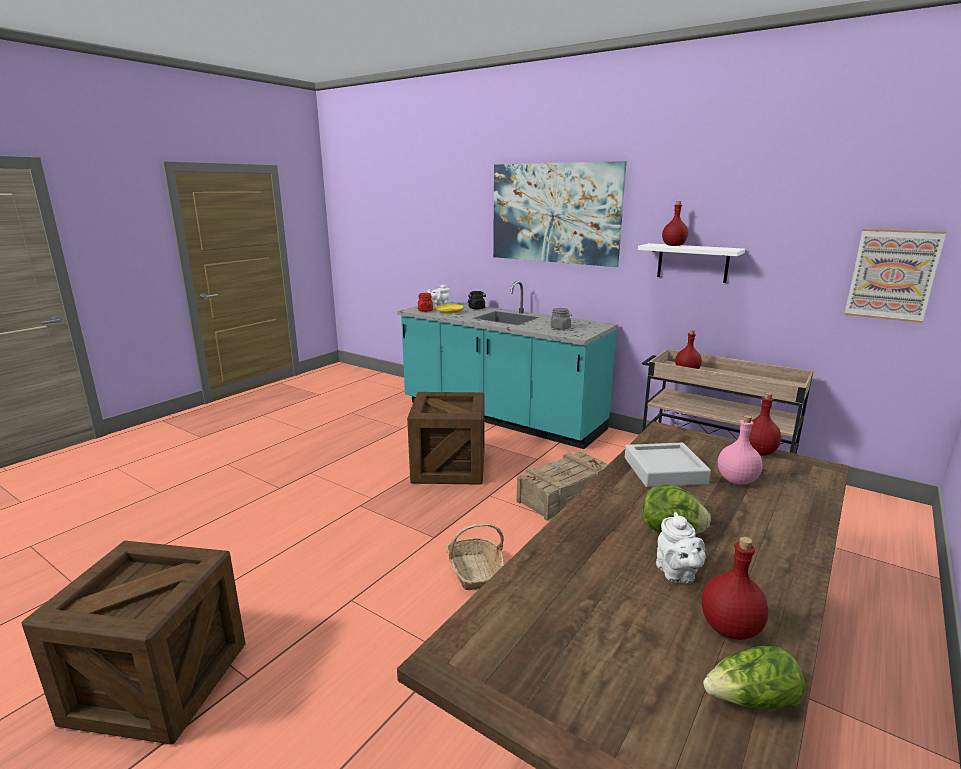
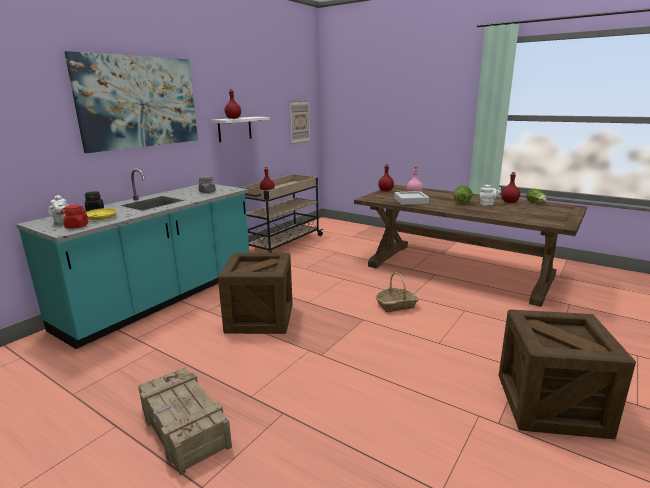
camera: 90 degrees left, 0 degrees up
(563, 495) = (309, 280): crate -> crate (184, 428)

